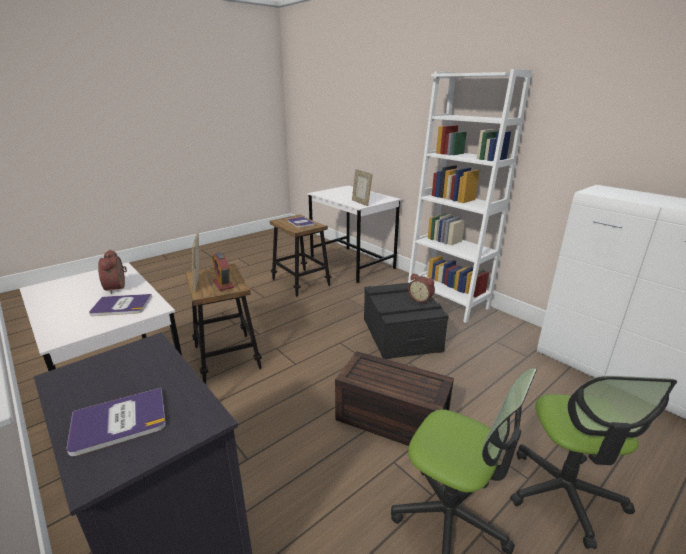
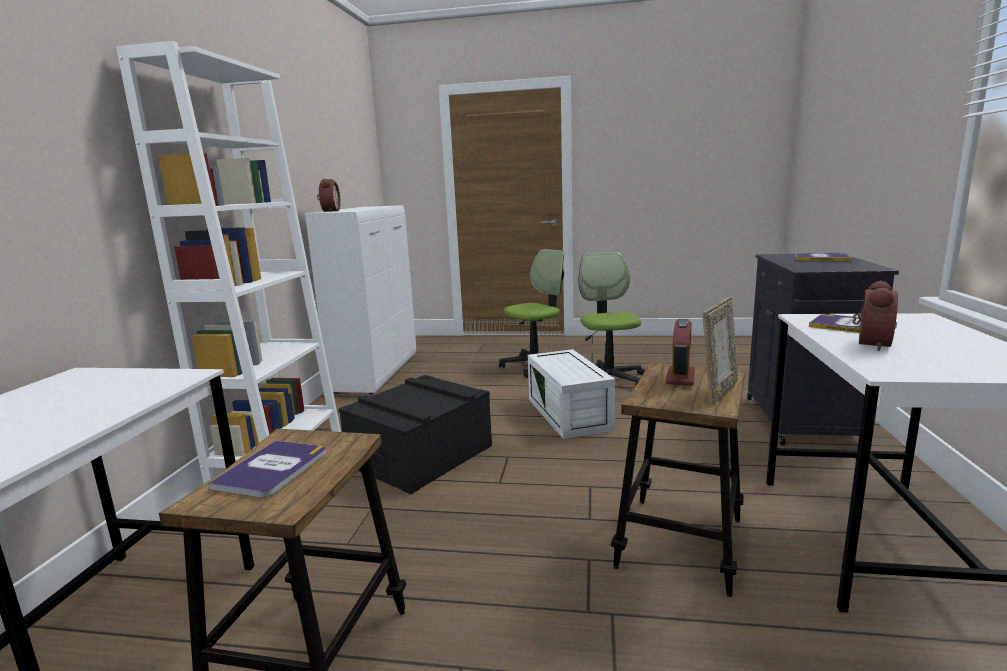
camera: 130 degrees left, 10 degrees down
(361, 203) = (149, 382): picture frame -> none
(389, 419) = (570, 414): brown storage box -> white storage box
(421, 299) = (400, 393): alarm clock -> alarm clock (329, 211)

